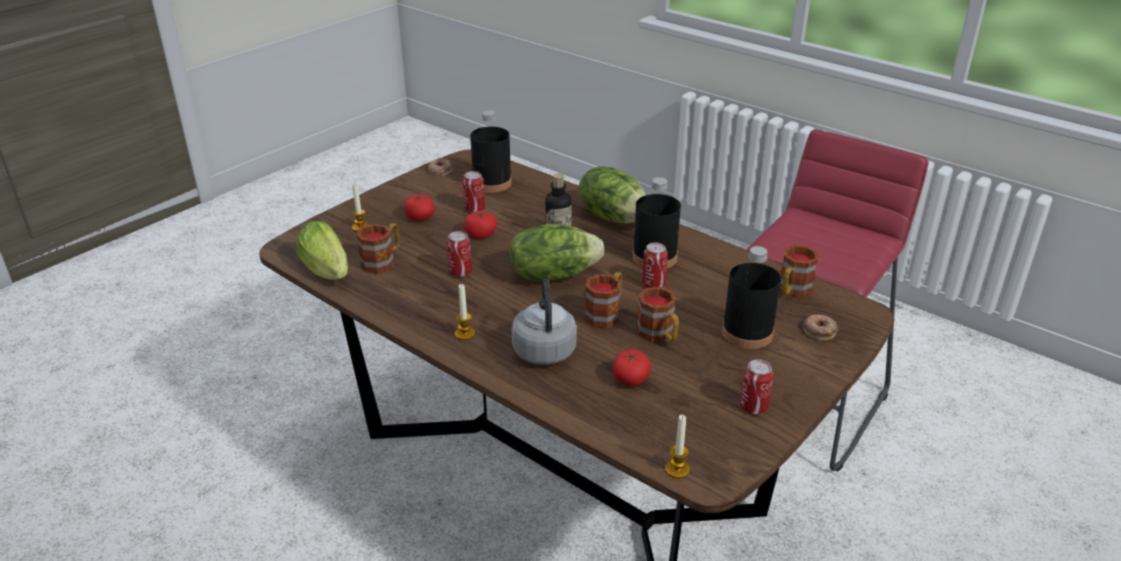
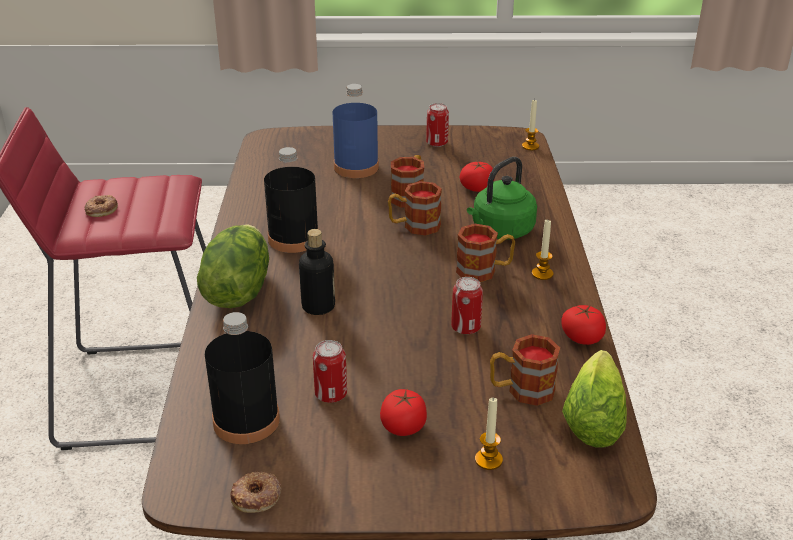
camera: 130 degrees left, 0 degrees up
(480, 234) = (381, 356): tomato -> tomato (582, 337)
(544, 349) = (500, 231): grey kettle -> green kettle
(553, 274) = (394, 275): lettuce -> none
(653, 284) = (340, 223): can -> none
(747, 333) = (356, 167): black bottle -> blue bottle
(792, 290) = (269, 168): mug -> mug (484, 271)
(820, 330) = (314, 146): donut -> donut (101, 209)

